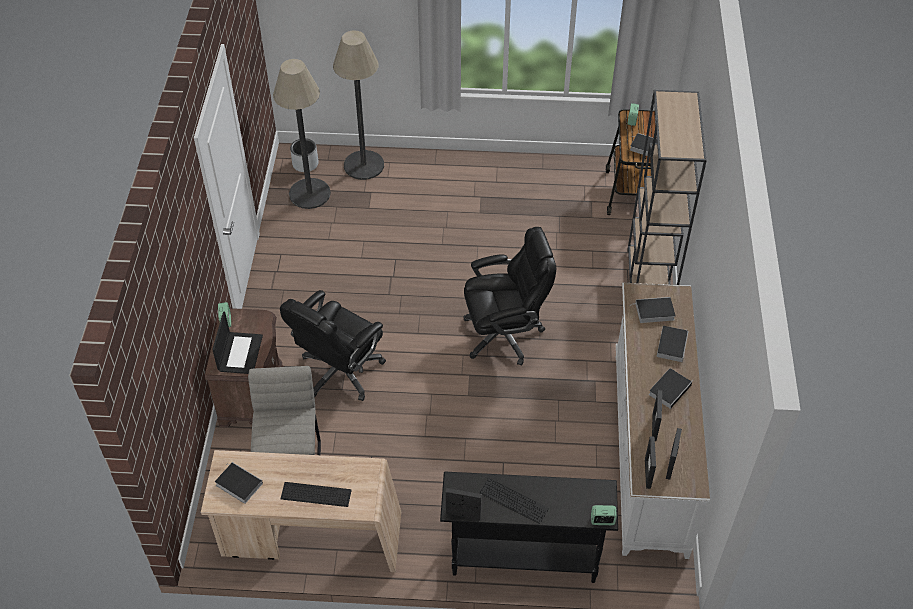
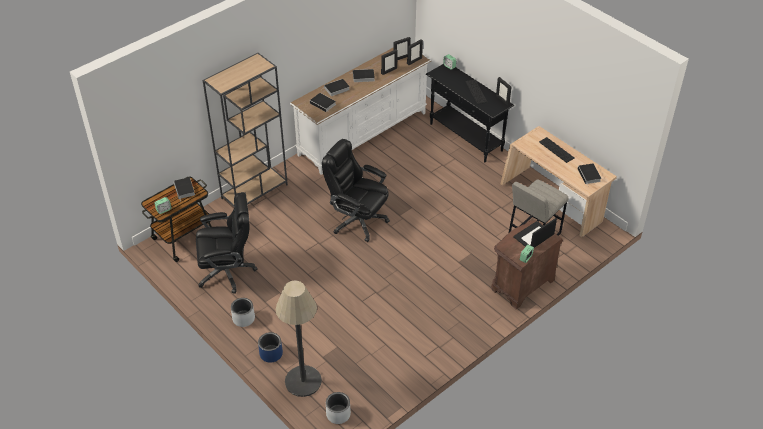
camera: 135 degrees left, 5 degrees down
(309, 194) = (361, 387): floor lamp -> none
(340, 372) = (463, 262): black office chair -> black office chair (228, 271)
(417, 165) = (271, 354): none -> blue planter
(478, 172) = (243, 318): none -> grey planter

